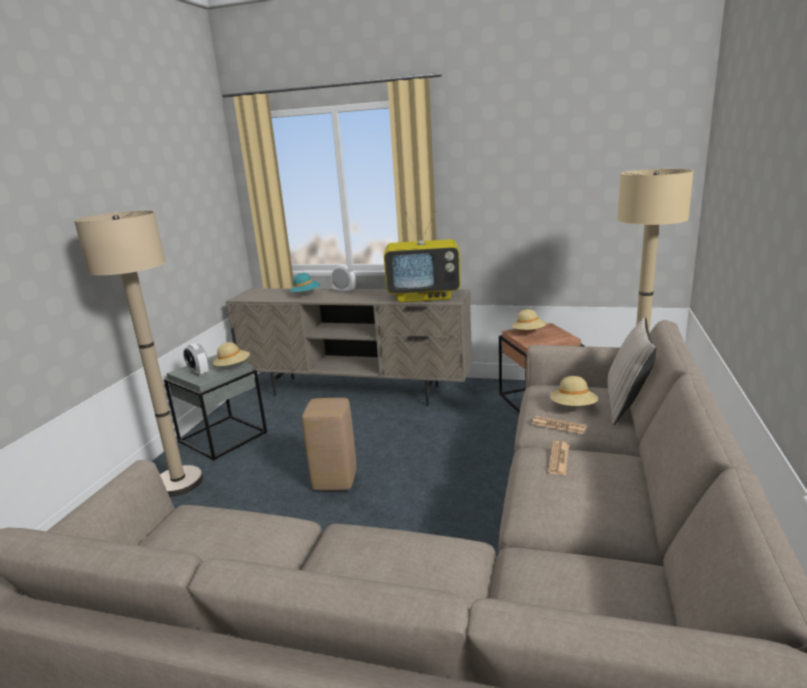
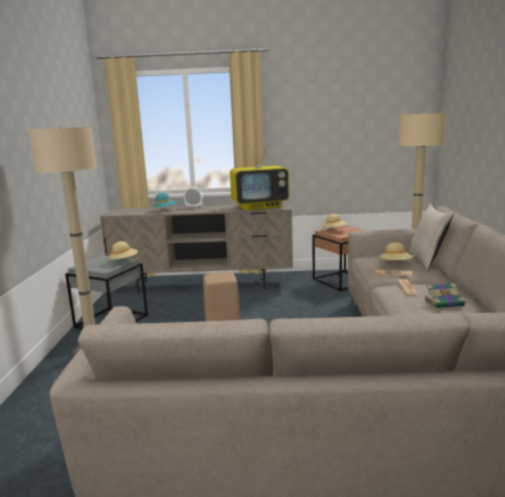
camera: 15 degrees left, 5 degrees down
(199, 373) = (97, 266): alarm clock -> none
(594, 498) = (445, 302): none -> book

